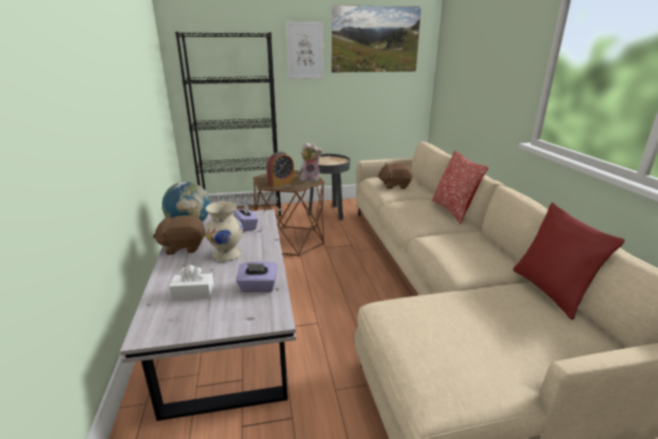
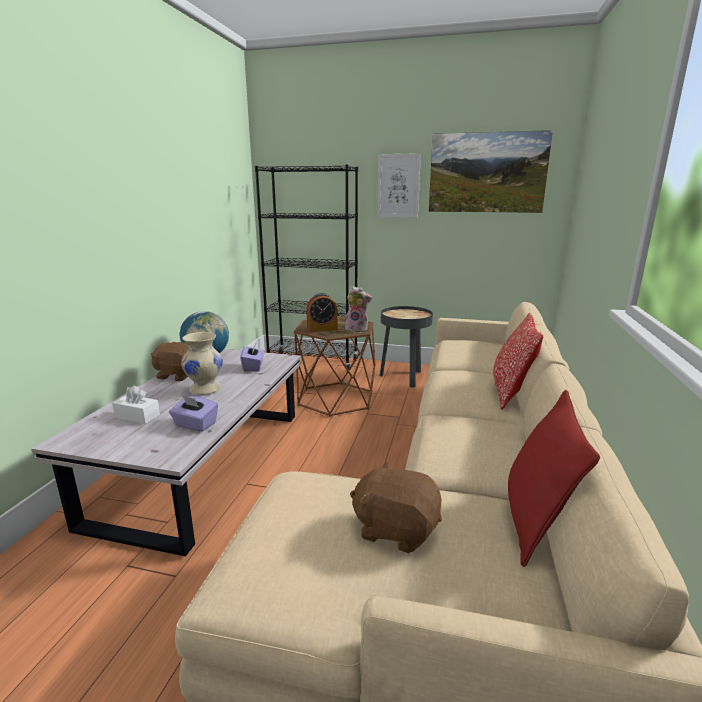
camera: 25 degrees right, 5 degrees down
(394, 185) = (465, 352): brown plush toy -> brown plush toy (396, 528)

